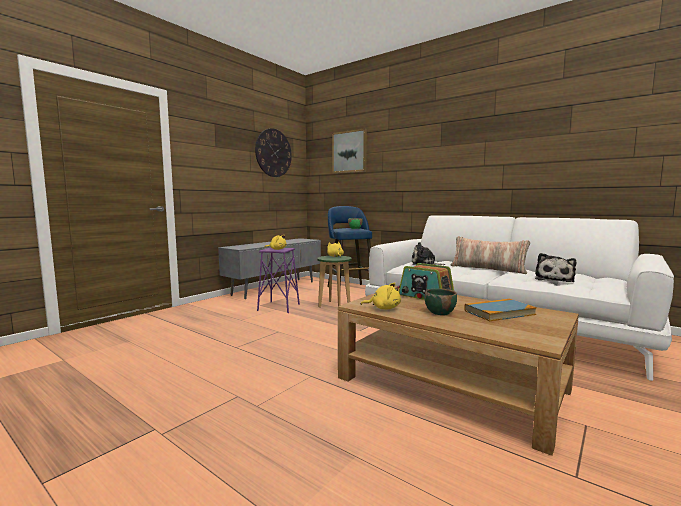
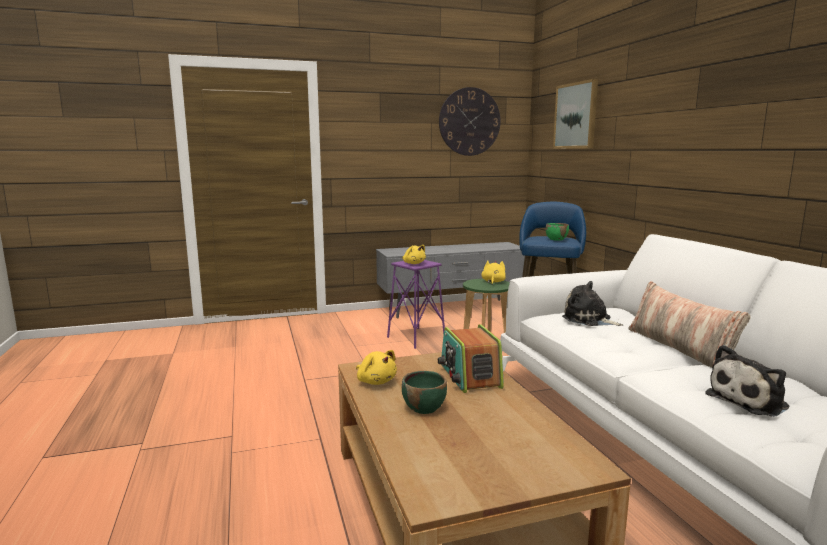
camera: 35 degrees right, 5 degrees up
(499, 312) = (501, 433): book -> none

